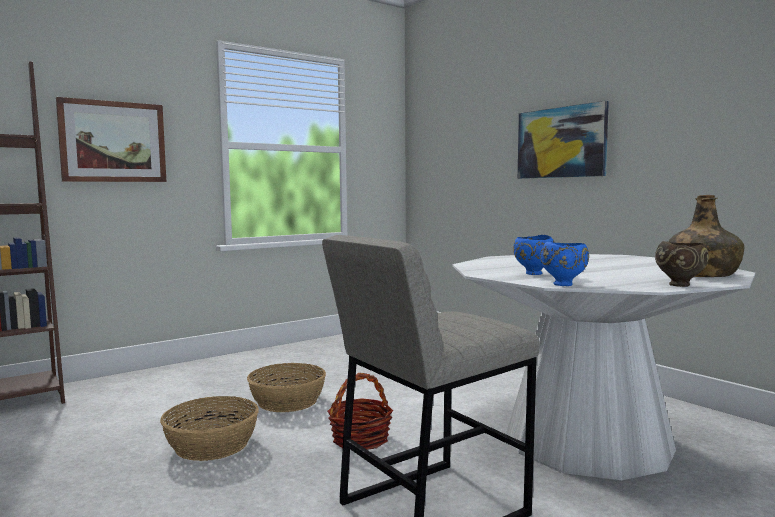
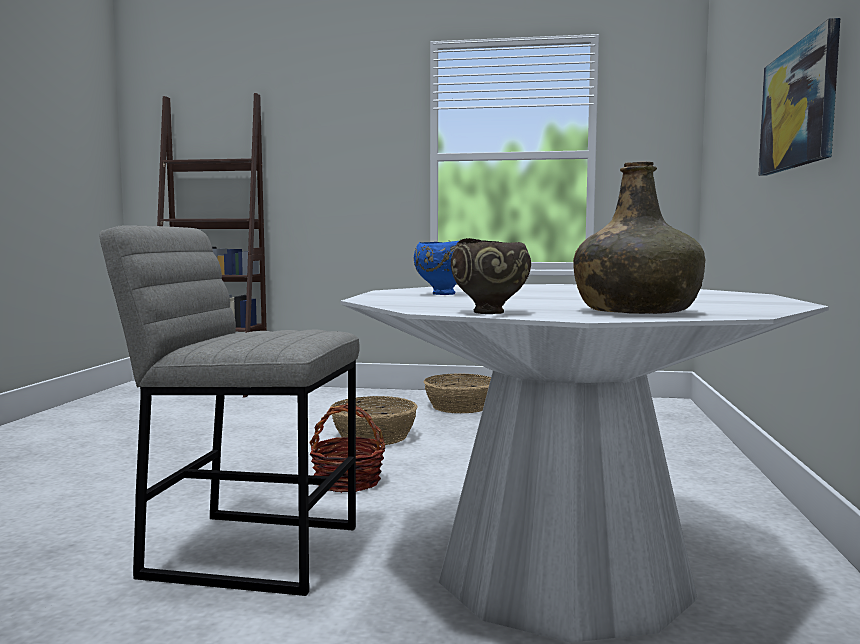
camera: 45 degrees right, 0 degrees up
(113, 142) = (323, 161): picture -> none
(211, 445) = (247, 449): basket -> basket (459, 407)
(564, 284) = (379, 300): blue bowl -> none

